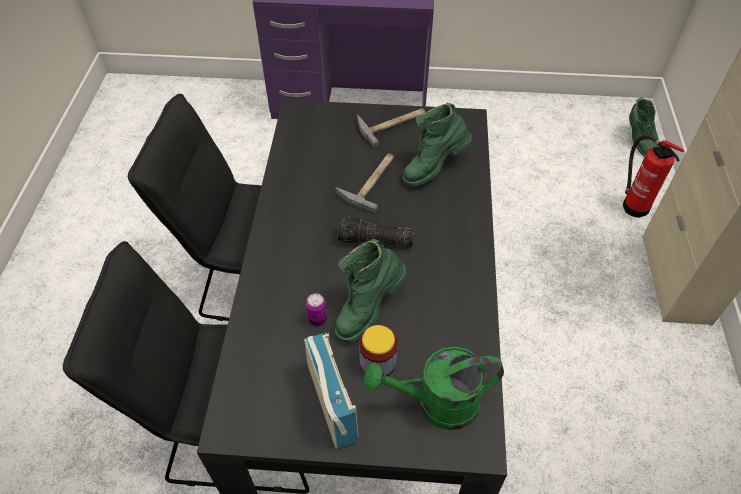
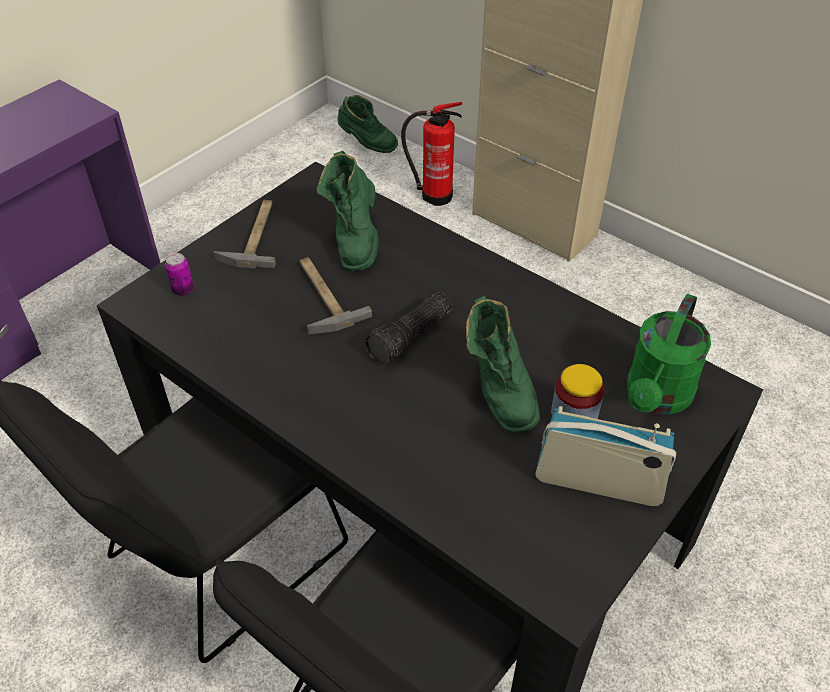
camera: 55 degrees left, 5 degrees down
(317, 319) = (478, 440): can -> can (183, 290)

